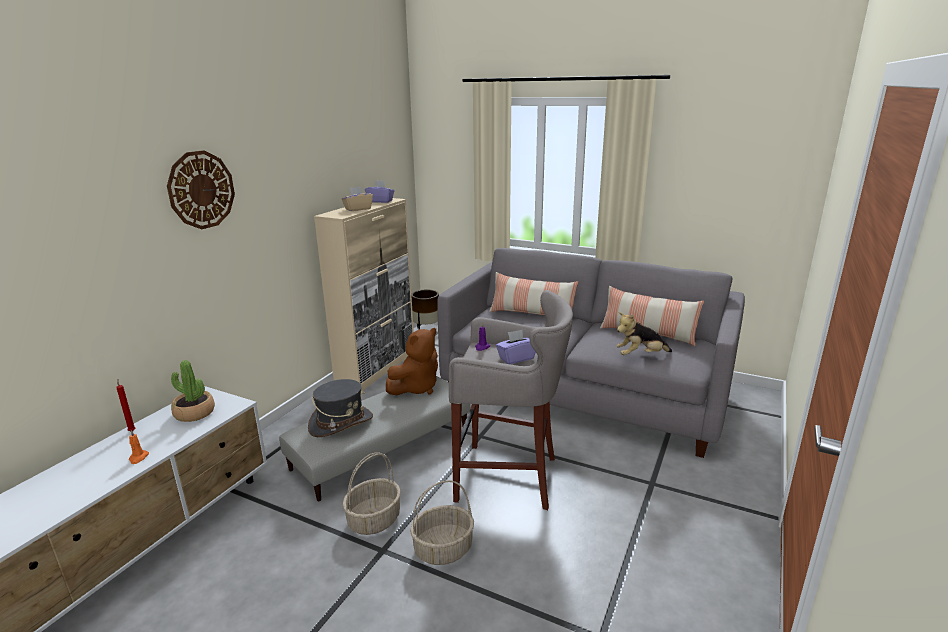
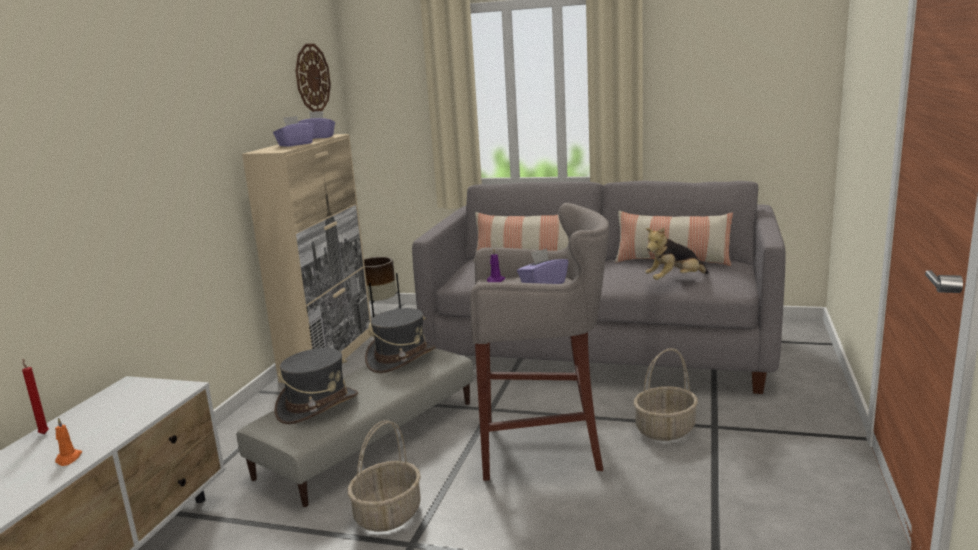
camera: 10 degrees left, 5 degrees down
(194, 413) = (126, 404): potted plant -> none
(201, 190) = (109, 111): wall clock -> wall clock (312, 78)
(358, 209) = (295, 144): beige tissue box -> purple tissue box
(416, 388) = (401, 358): brown plush toy -> grey hat
(443, 550) = (489, 531): basket -> basket (665, 430)

